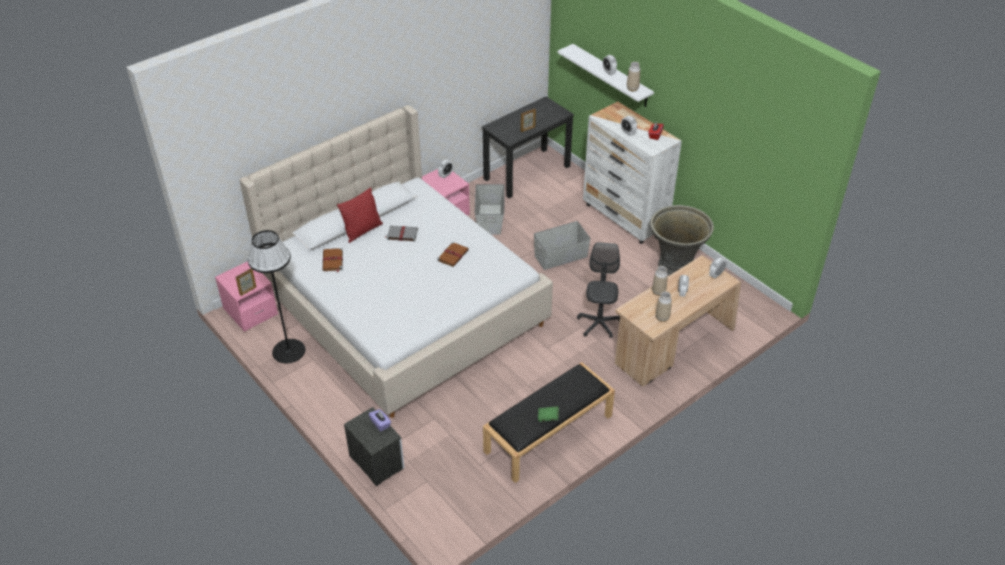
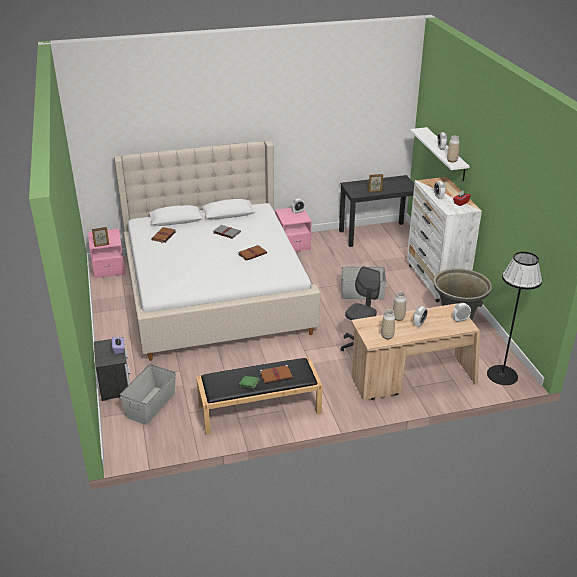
camera: 25 degrees right, 10 degrees down
(289, 351) = (114, 298): black floor lamp -> black floor lamp (502, 375)
(362, 231) = (200, 224): red pillow -> none
(489, 219) = (324, 256): grey storage box -> grey storage box (150, 405)
(566, 395) = (276, 375): none -> brown book

